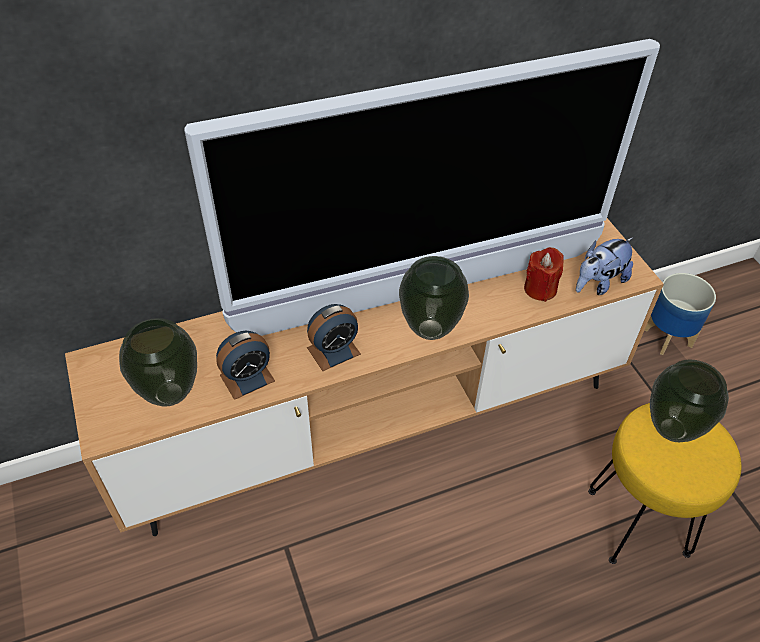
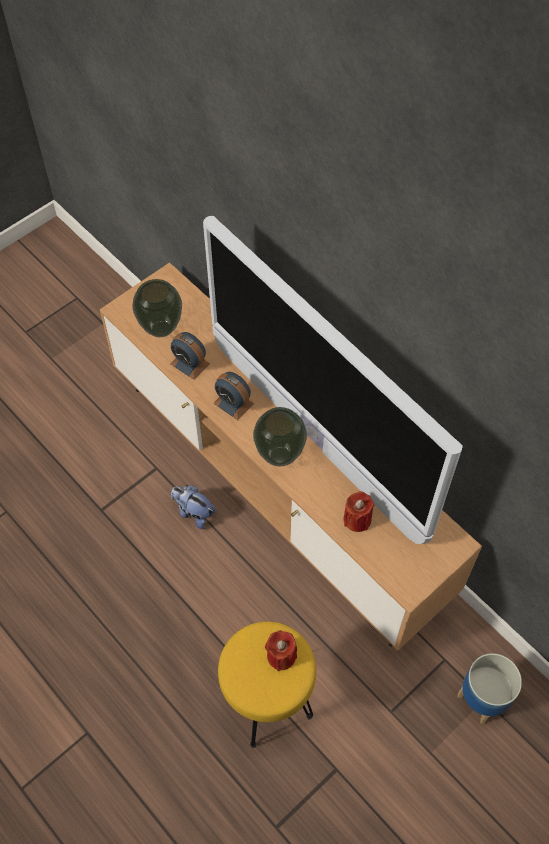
camera: 70 degrees right, 10 degrees up
(598, 283) = (384, 561): plush toy -> plush toy (193, 512)
(670, 428) = (281, 656): vase -> red candle

